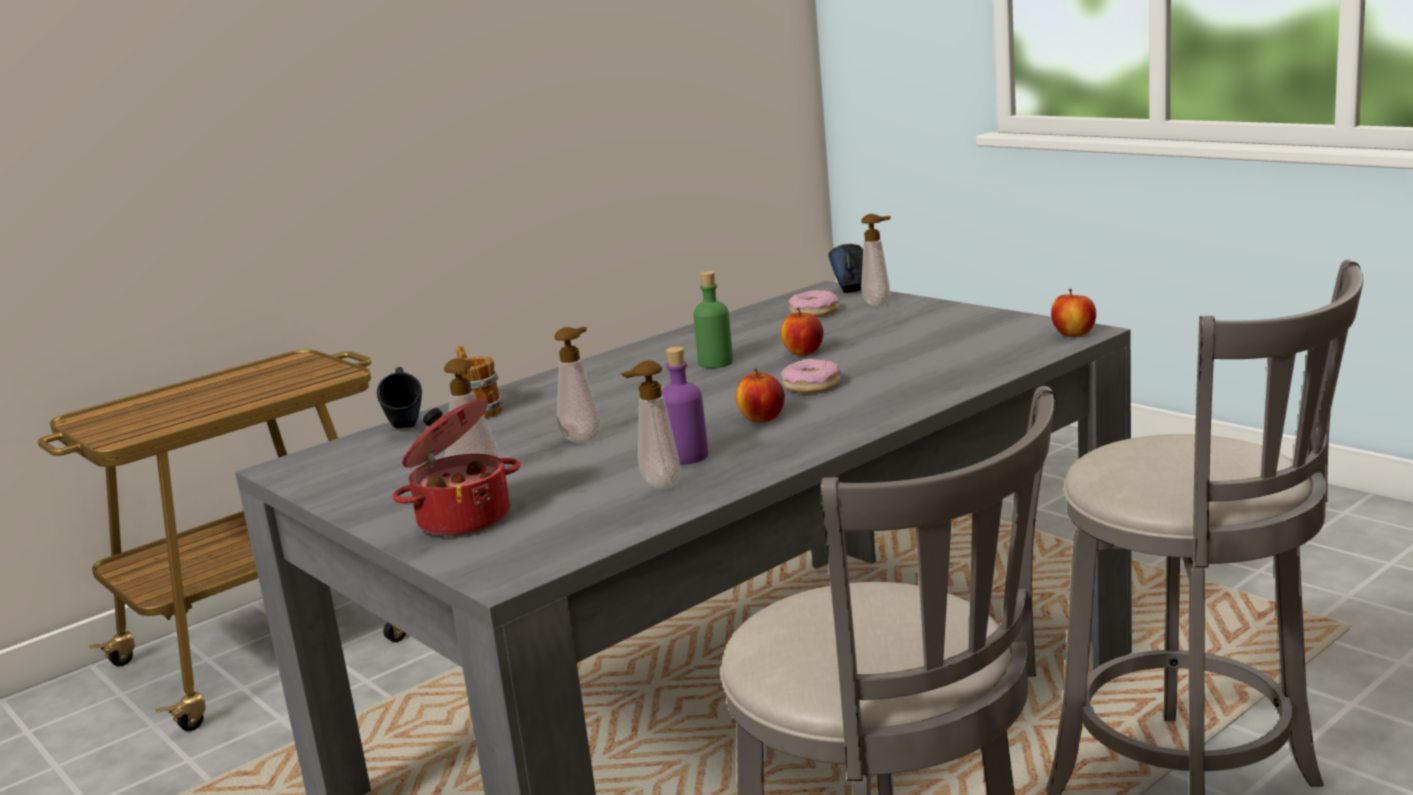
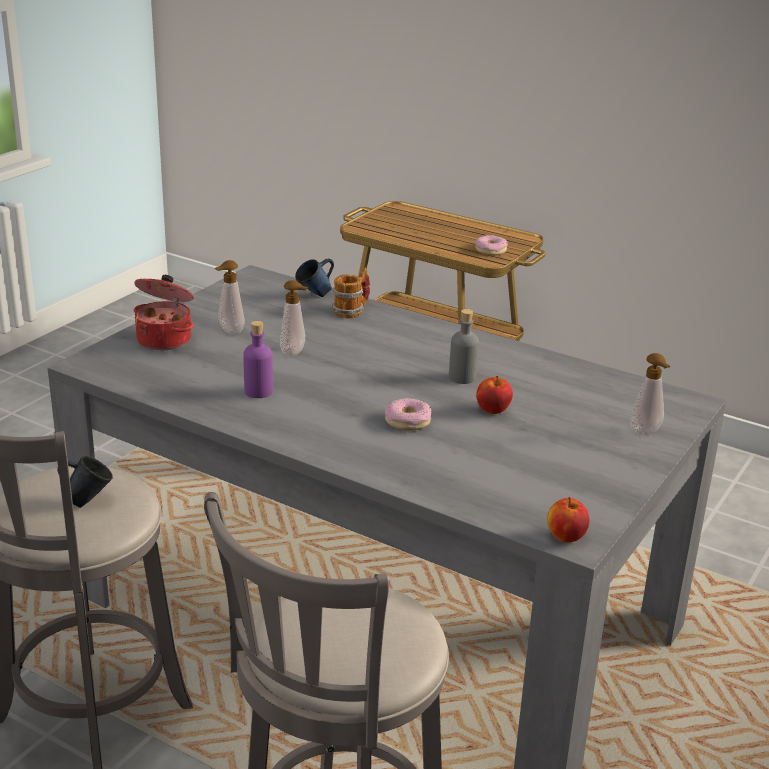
camera: 70 degrees right, 10 degrees up
(657, 486) = (207, 388): soap dispenser -> none
(716, 363) = (462, 377): green bottle -> grey bottle
(762, 419) = (332, 409): apple -> none
(814, 312) = (613, 404): donut -> donut (490, 250)
(849, 290) = (691, 414): blue mug -> blue mug (88, 502)

